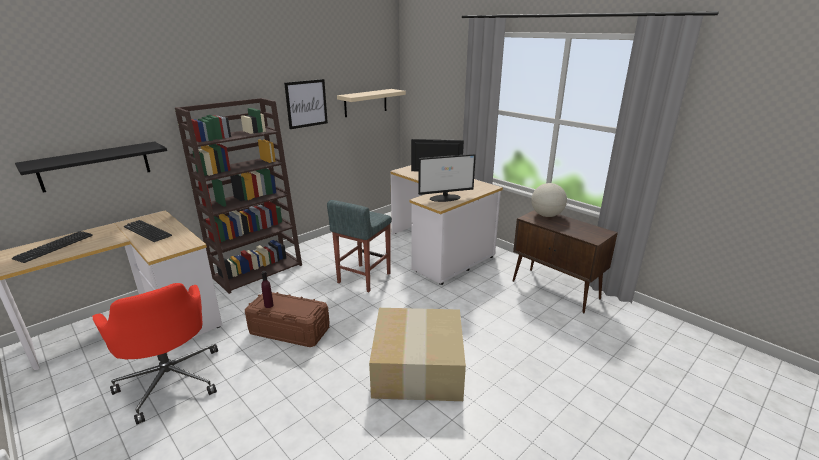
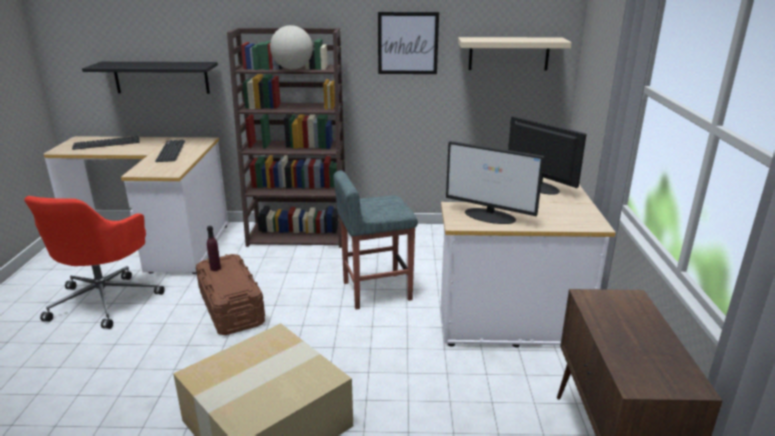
camera: 45 degrees right, 0 degrees up
(546, 215) = (631, 307): globe -> globe (293, 69)

